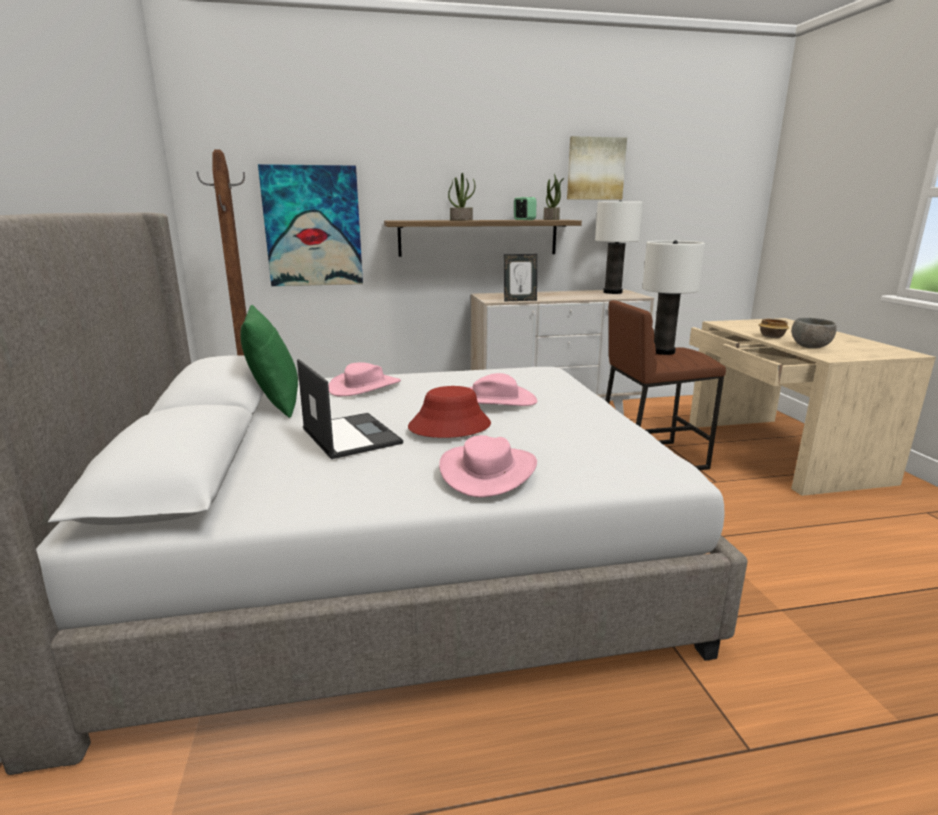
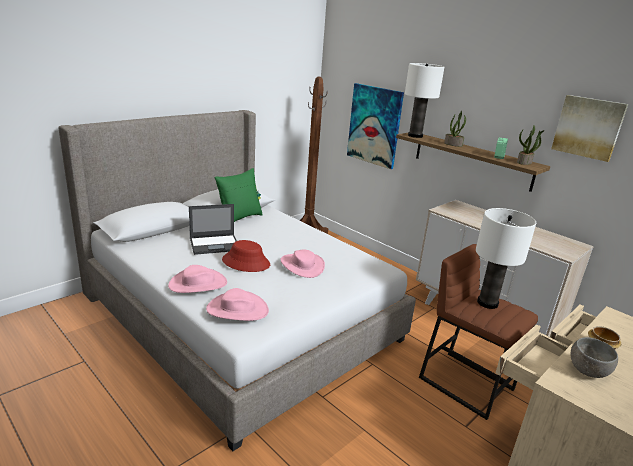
camera: 55 degrees right, 5 degrees up
(350, 435) = (215, 244): laptop -> laptop turned 45 degrees clockwise
(365, 386) = (284, 229): pink hat -> pink hat (237, 309)
(520, 300) = (457, 217): picture frame -> none
(612, 292) = (562, 243): white table lamp -> white table lamp (415, 136)

